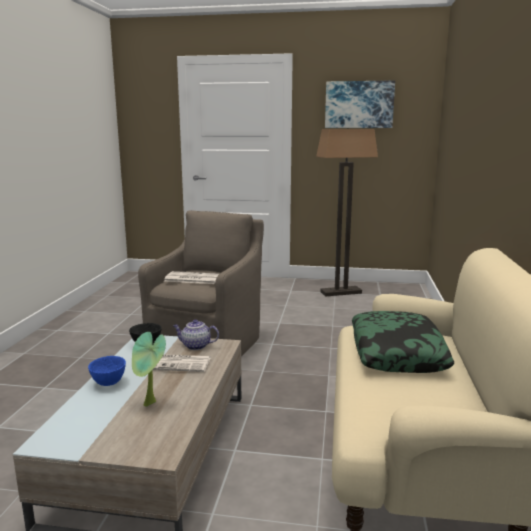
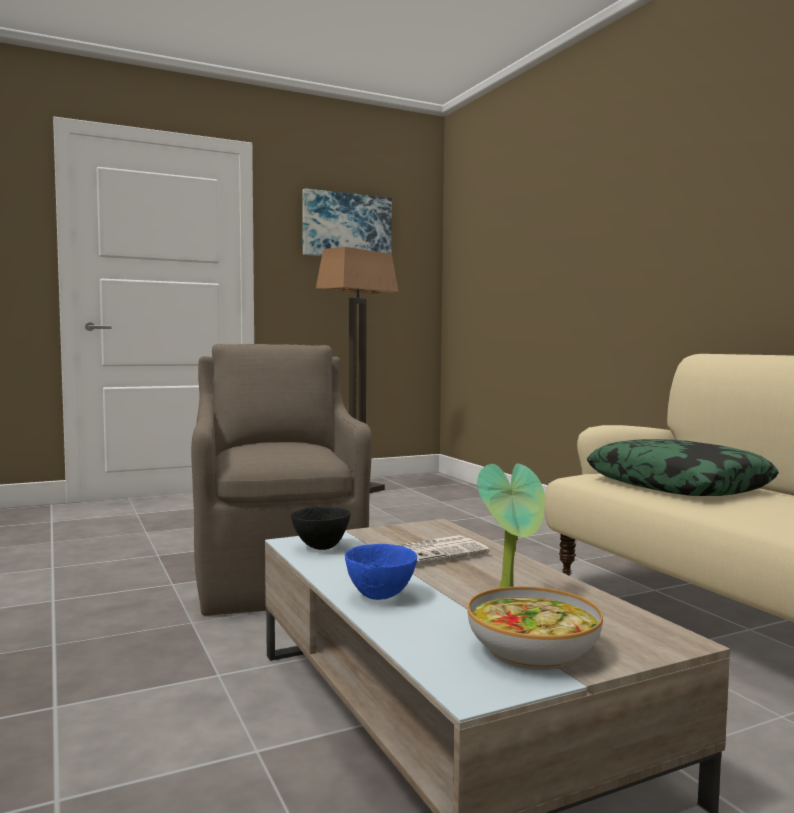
camera: 35 degrees left, 10 degrees down
(98, 434) = (531, 649): none -> bowl
(192, 279) = (278, 449): newspaper -> none
(195, 346) = (400, 534): teapot -> none

